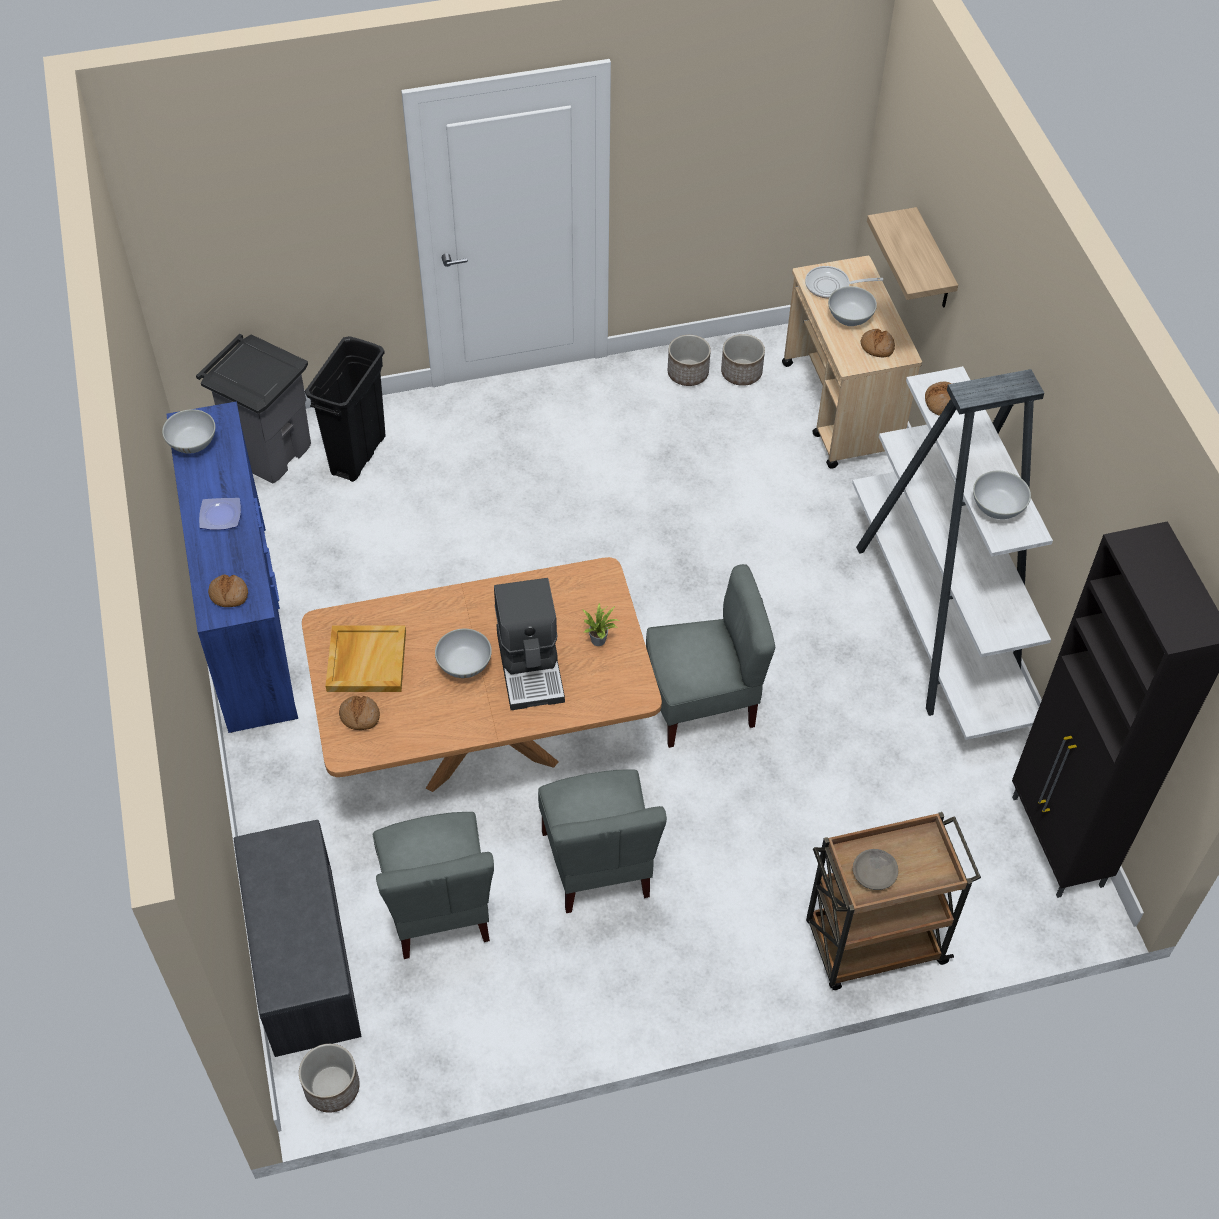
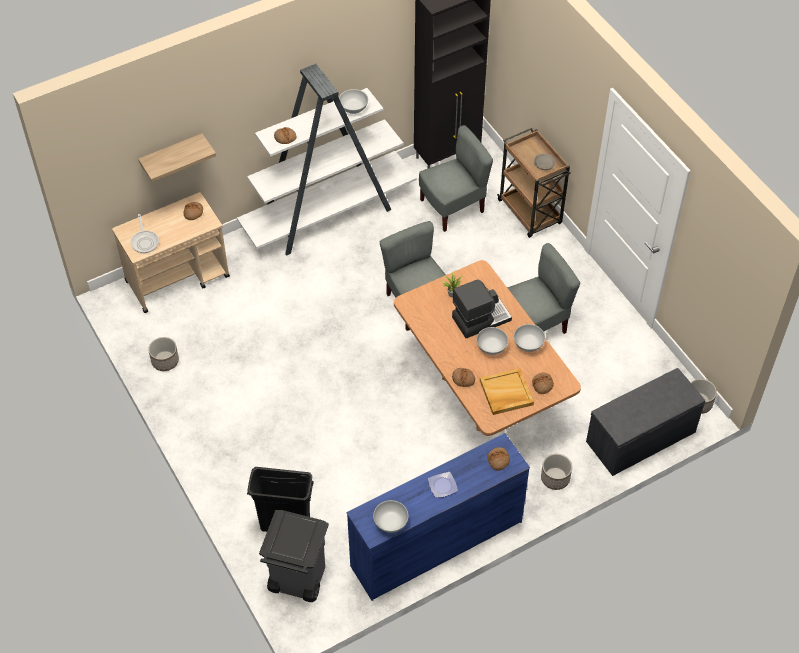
camera: 105 degrees left, 0 degrees up
(418, 611) = (463, 379): none -> bread
(438, 908) = (586, 387): grey chair -> grey chair (453, 207)
(741, 373) = (158, 333): planter -> planter (555, 478)
(849, 318) = (172, 229): white bowl -> white bowl (528, 345)

